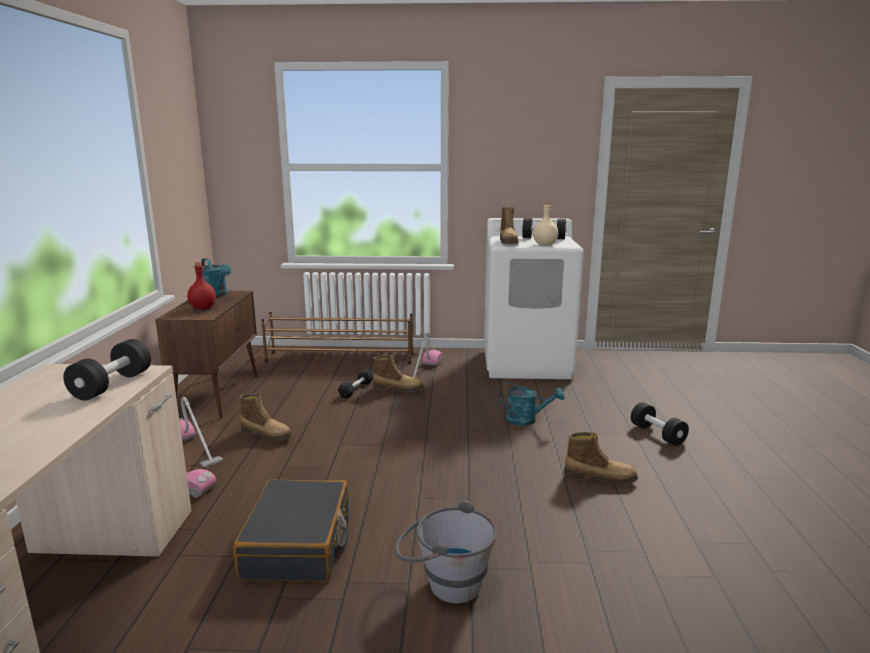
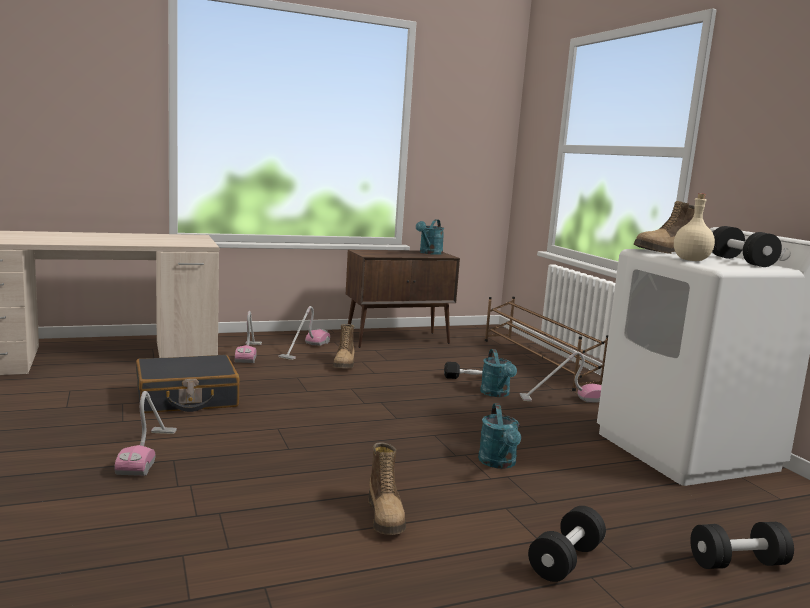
camera: 65 degrees right, 5 degrees down
(112, 385) = (175, 243): black dumbbell -> black dumbbell (737, 563)
(202, 308) = (389, 253): red bottle -> none
(398, 389) = (497, 394): boot -> turquoise watering can
(444, 582) = (148, 452): grey bucket -> vacuum cleaner

